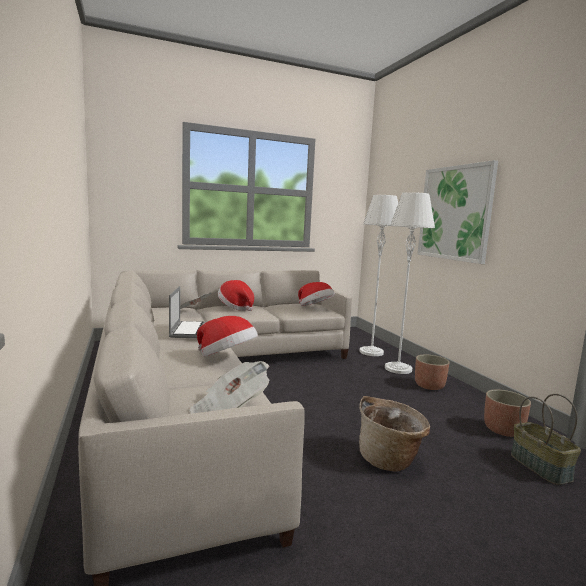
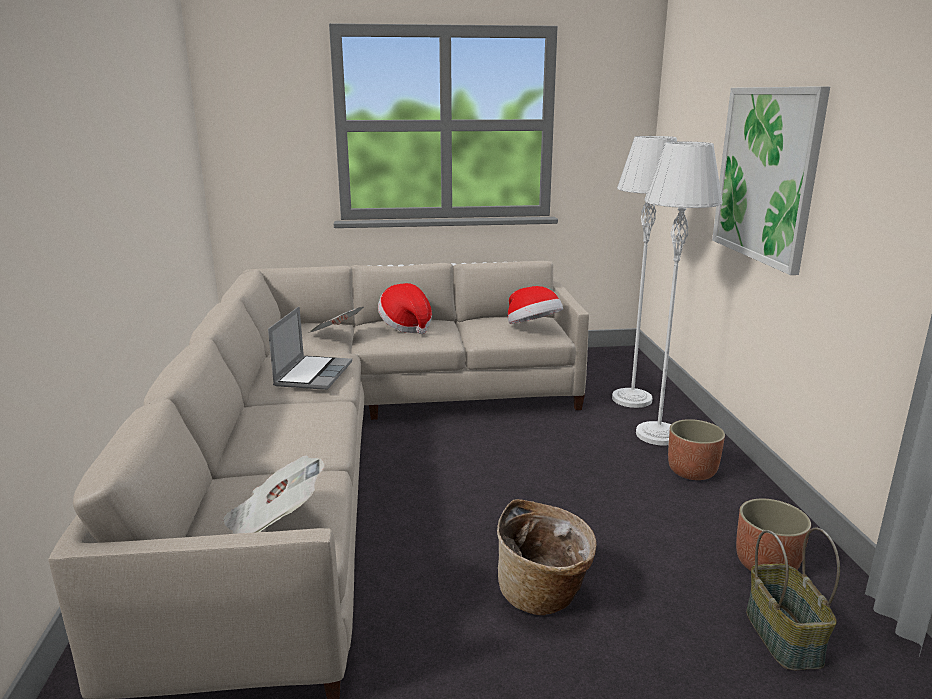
camera: 15 degrees right, 10 degrees up
(227, 358) = (329, 428): hat -> none

